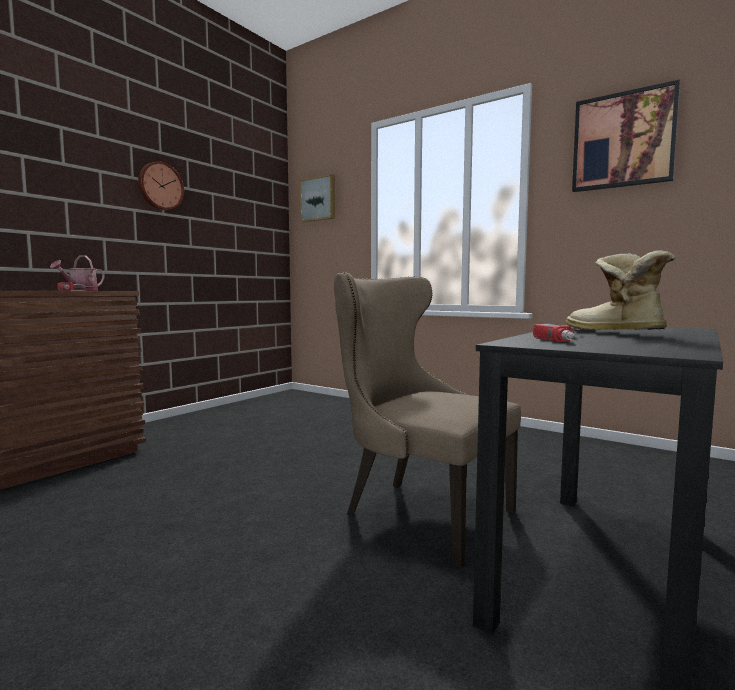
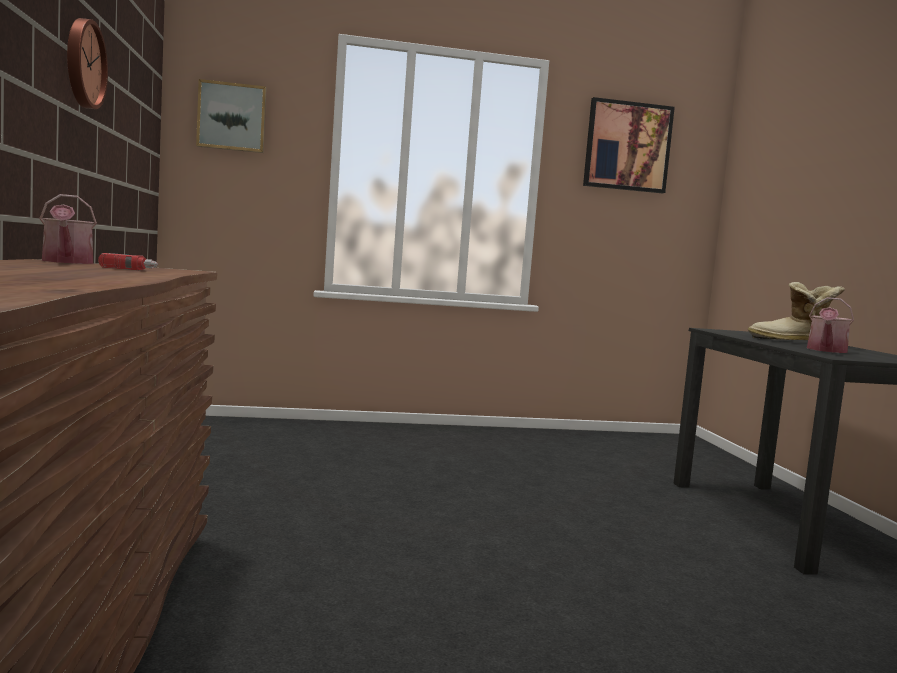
camera: 45 degrees left, 0 degrees up
(421, 513) = (629, 519): beige chair -> none
(574, 339) = (826, 350): power drill -> watering can

